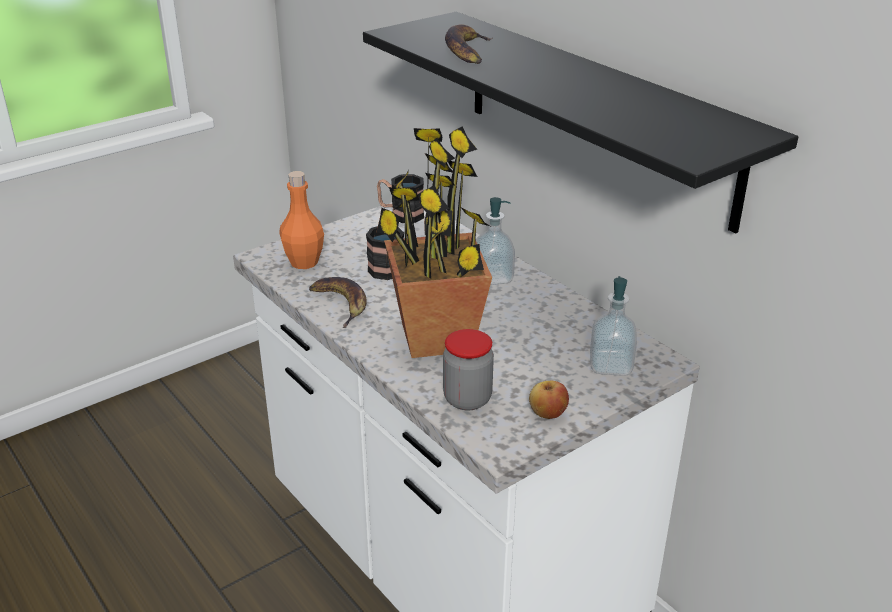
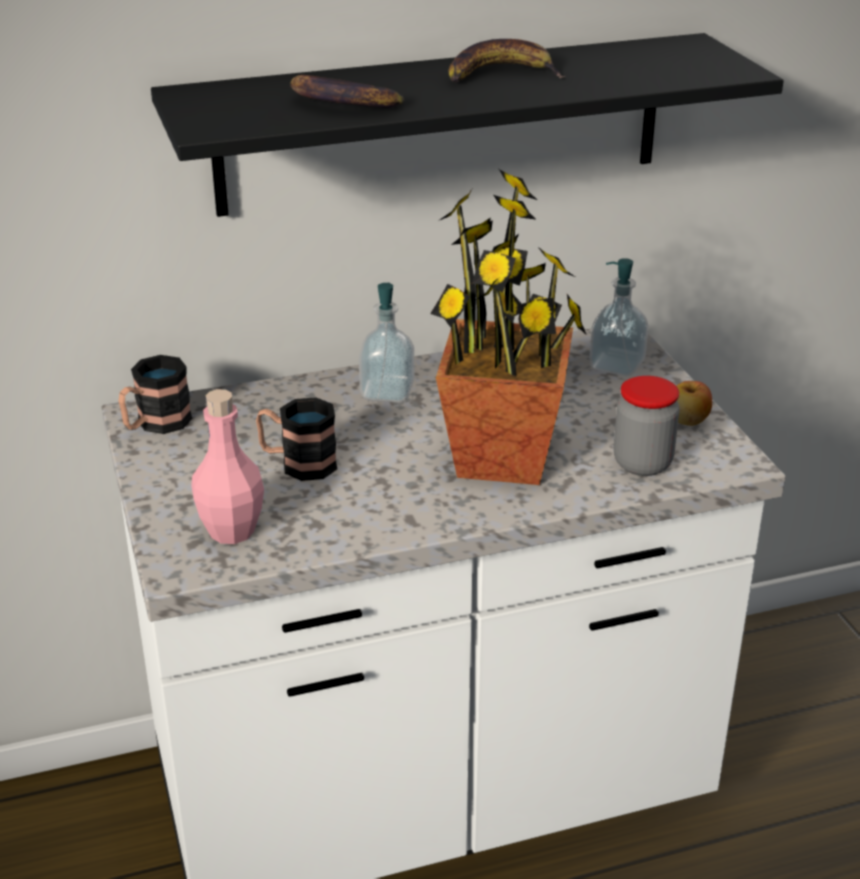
camera: 70 degrees left, 0 degrees up
(304, 262) = (231, 531): orange bottle -> pink bottle
(341, 304) = (376, 517): banana -> banana (501, 74)

